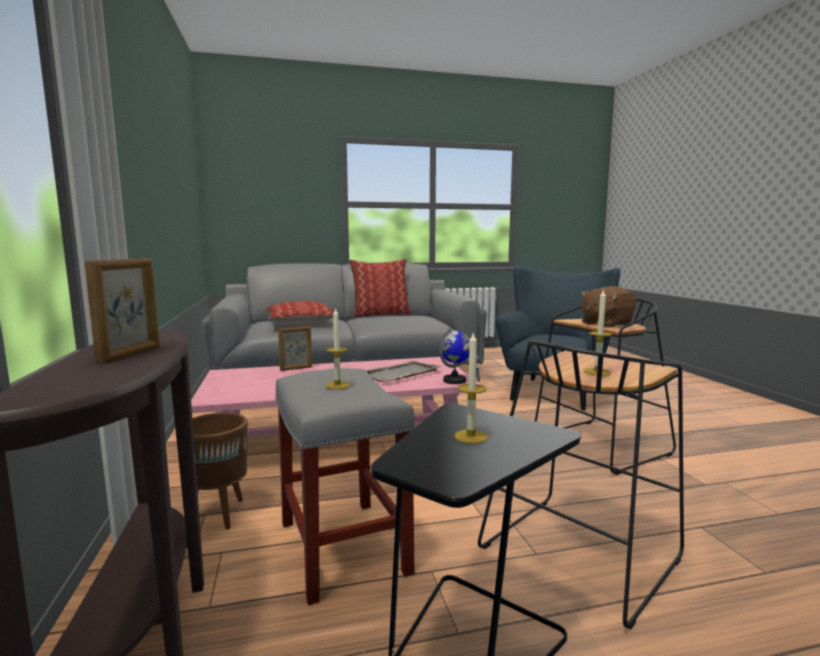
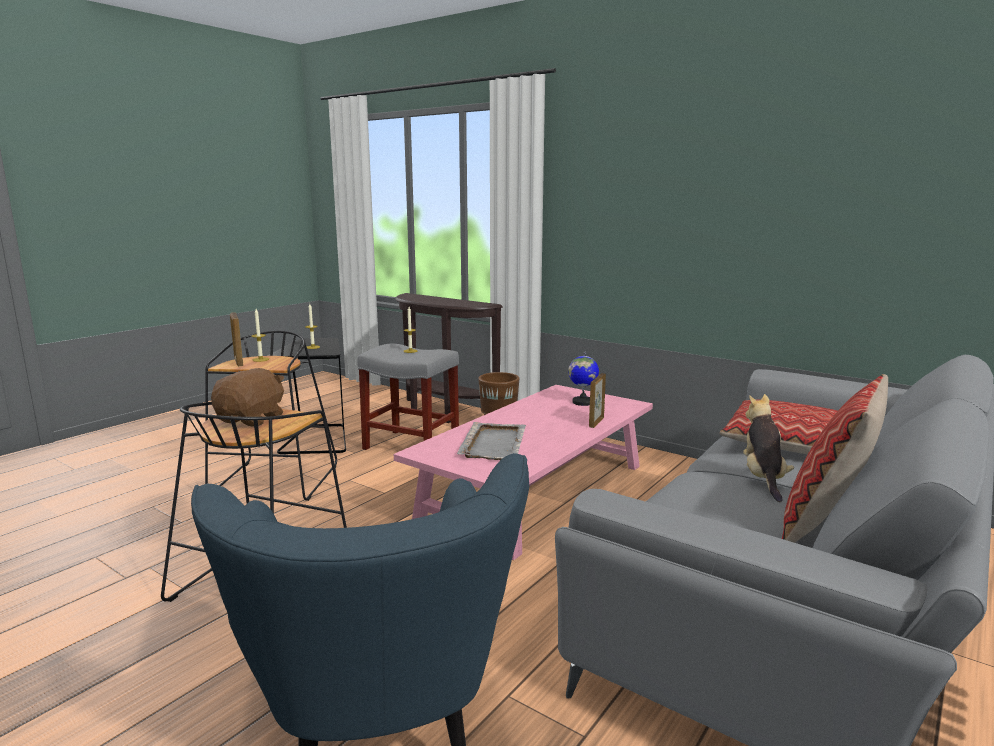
camera: 140 degrees right, 5 degrees up
(131, 354) = (435, 300): picture frame -> picture frame (238, 362)
(358, 319) = (763, 478): none -> plush toy
(455, 380) = (425, 450): globe -> globe (582, 402)

